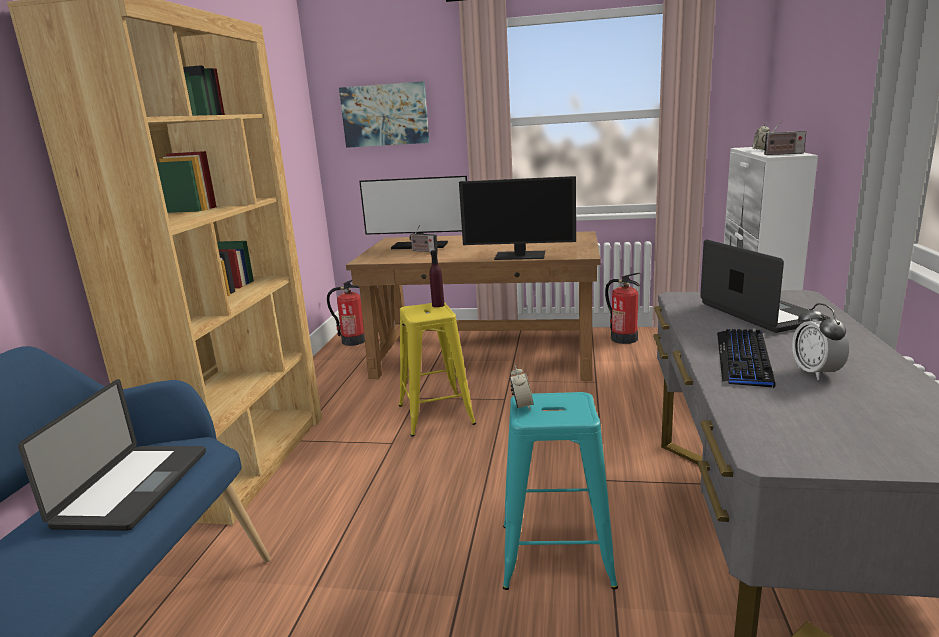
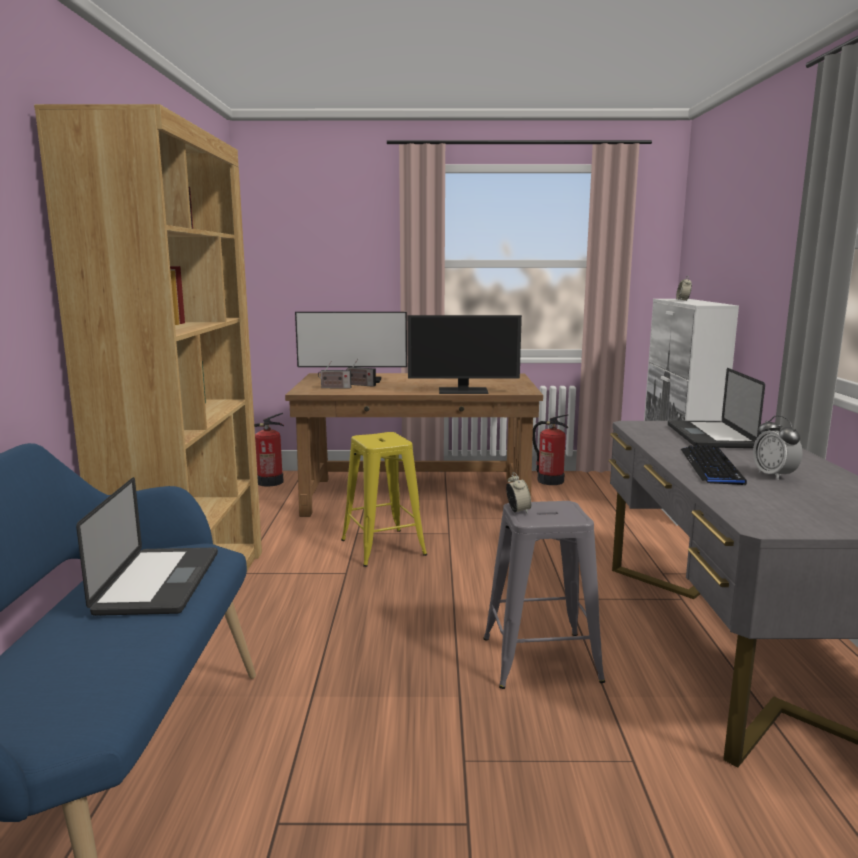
camera: 10 degrees left, 5 degrees down
(385, 115) = (315, 249): picture -> none
(438, 305) = (390, 434): purple bottle -> none
(556, 555) = (541, 659): turquoise stool -> grey stool
(760, 313) = (709, 436): laptop -> laptop turned 150 degrees counterclockwise
(781, 154) = (706, 303): radio -> radio (334, 388)

